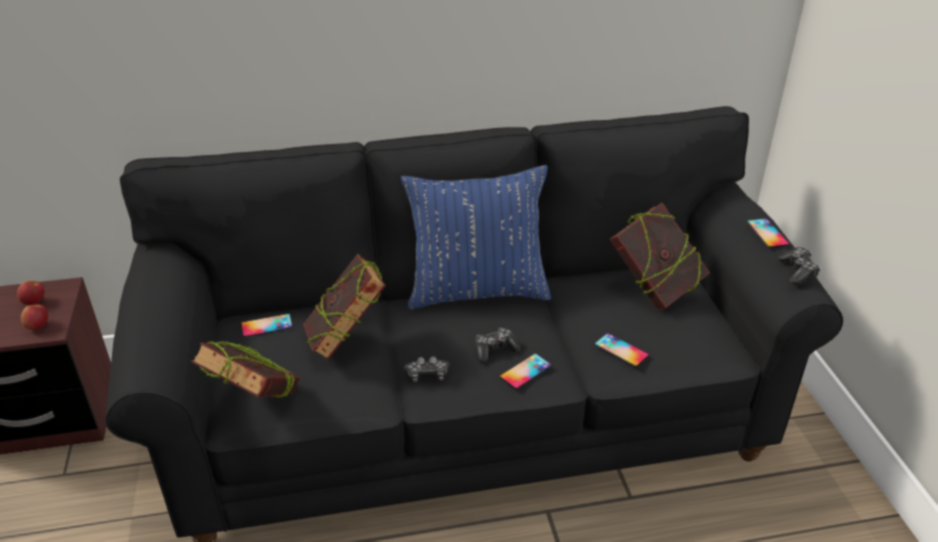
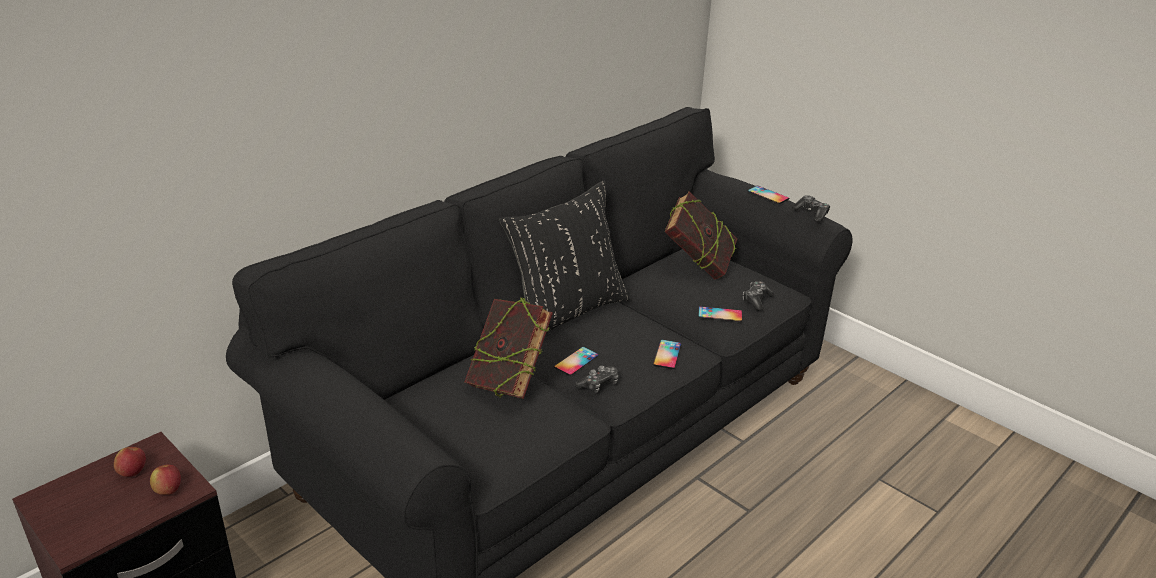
camera: 35 degrees left, 5 degrees down
(255, 406) = (490, 461): book -> none
(267, 325) = (422, 398): phone -> phone (576, 361)
(477, 291) = (566, 312): blue pillow -> black pillow
(495, 350) = (628, 348): game controller -> game controller (756, 300)

